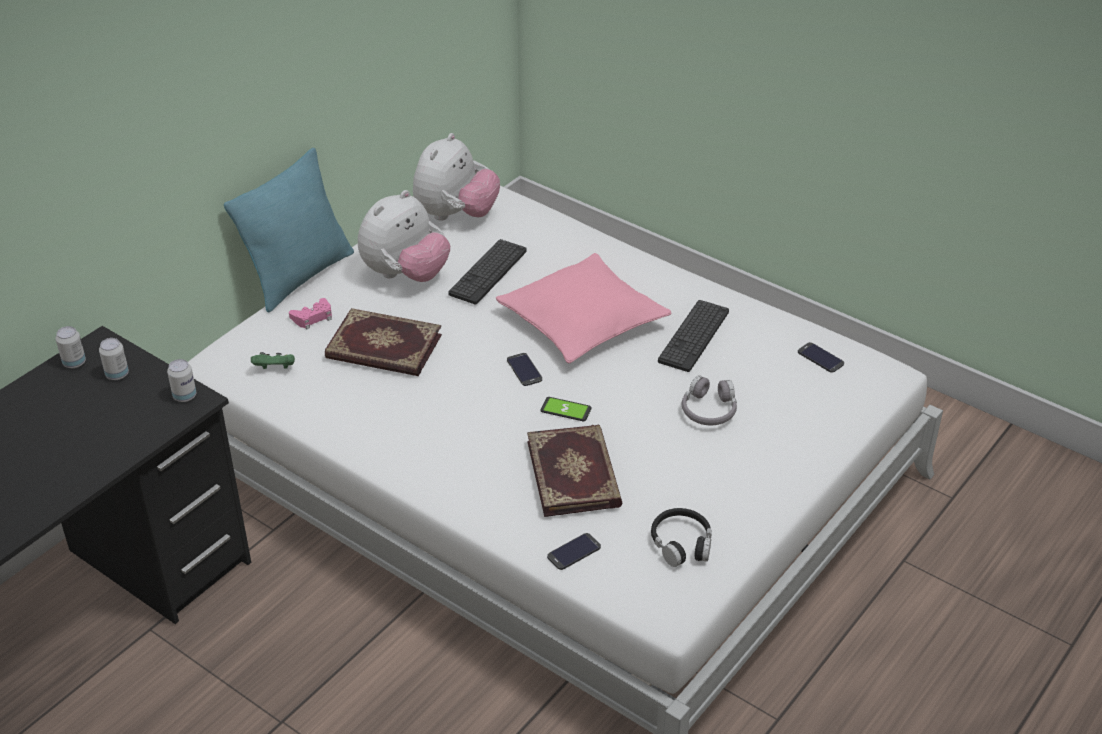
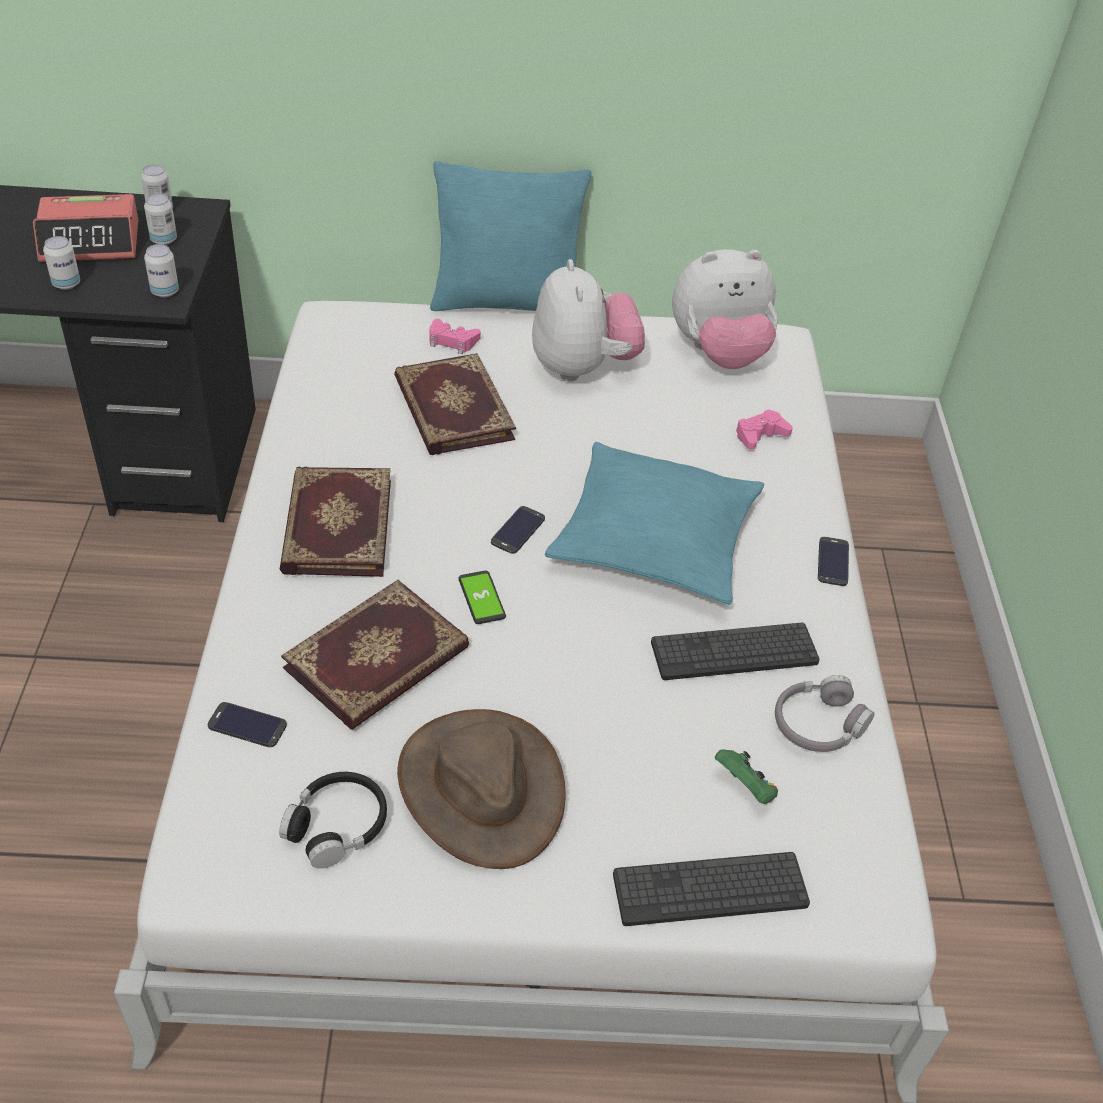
camera: 50 degrees right, 5 degrees up
(74, 411) = (91, 241): none -> alarm clock
(117, 441) = (66, 284): none -> can
(275, 369) = (351, 355): green game controller -> green game controller (745, 788)
(405, 275) = (582, 367): plush toy -> plush toy turned 105 degrees counterclockwise
(441, 445) = (335, 526): none -> book
(488, 272) = (650, 422): keyboard -> keyboard (710, 889)
(543, 237) = (760, 435): none -> pink game controller
(582, 321) = (655, 539): pink pillow -> turquoise pillow
(704, 475) = (480, 788): none -> brown hat
(709, 410) = (609, 734): grey headphones -> grey headphones (818, 724)
(820, 358) = (830, 807): phone -> phone (833, 561)

